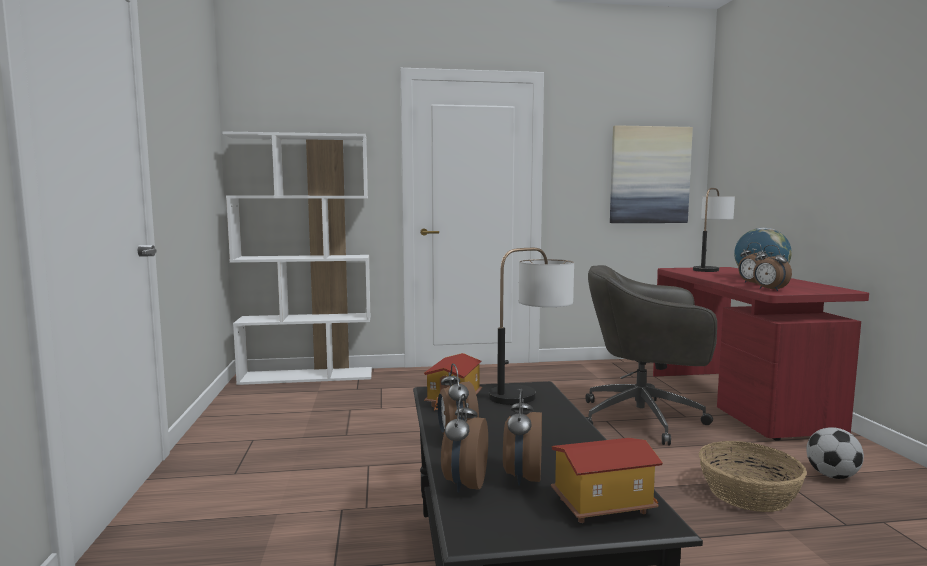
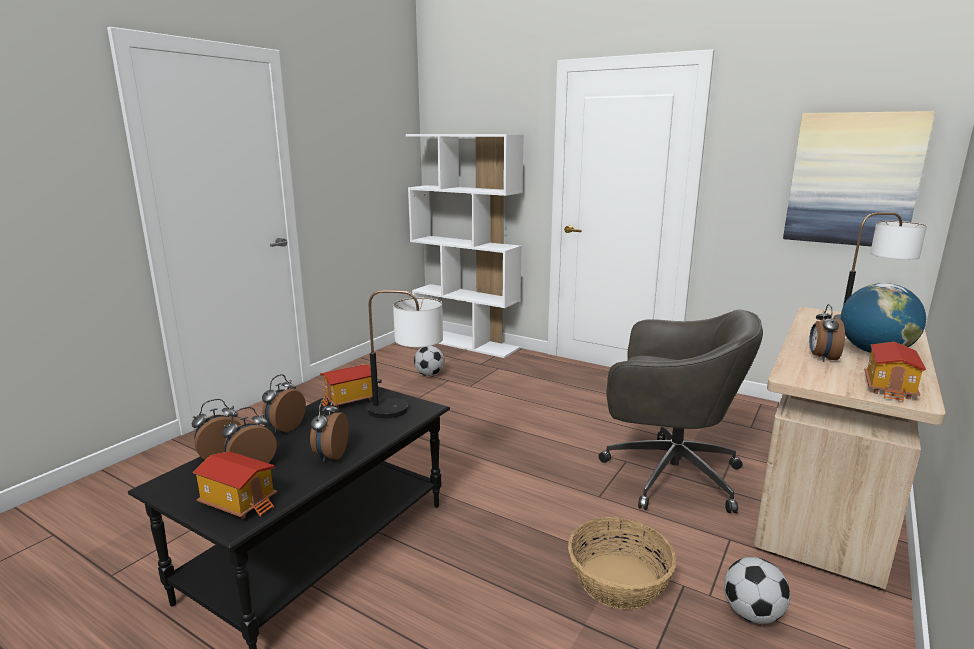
camera: 40 degrees right, 10 degrees up
(320, 410) = (429, 374): none -> football
(645, 419) = (667, 474): grey office chair -> grey office chair turned 150 degrees clockwise
(739, 401) = (826, 497): red desk -> beige desk
(769, 289) = (802, 372): alarm clock -> alarm clock (330, 455)
(820, 288) = (890, 388): none -> toy house

